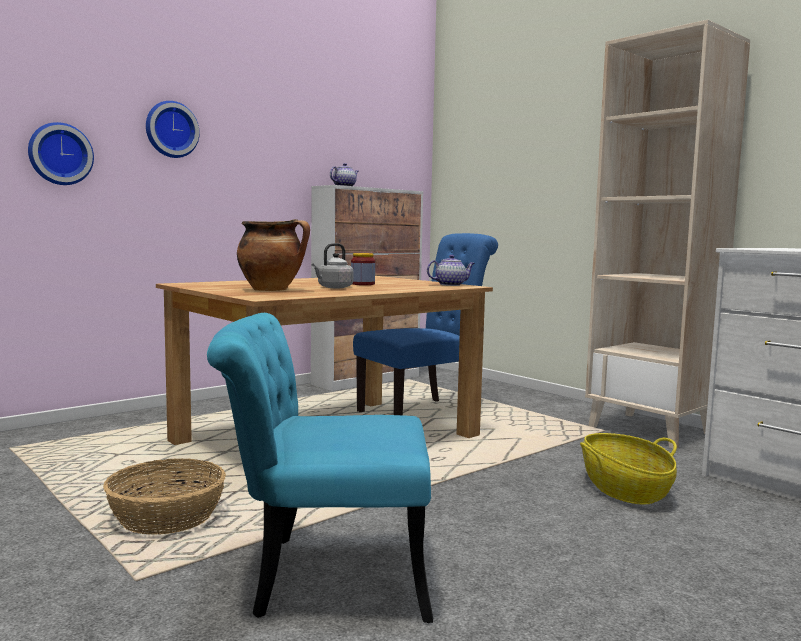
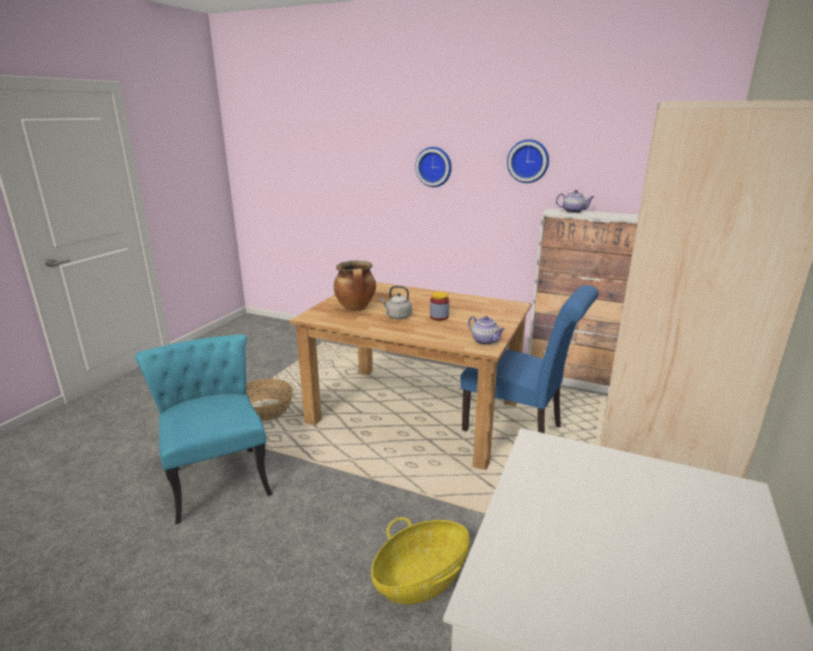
camera: 65 degrees right, 15 degrees up
(60, 154) = (369, 186): wall clock -> wall clock (528, 161)

